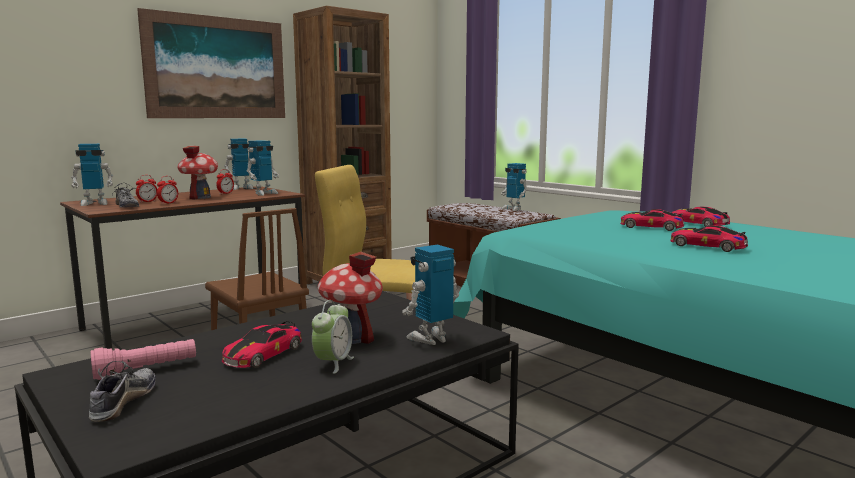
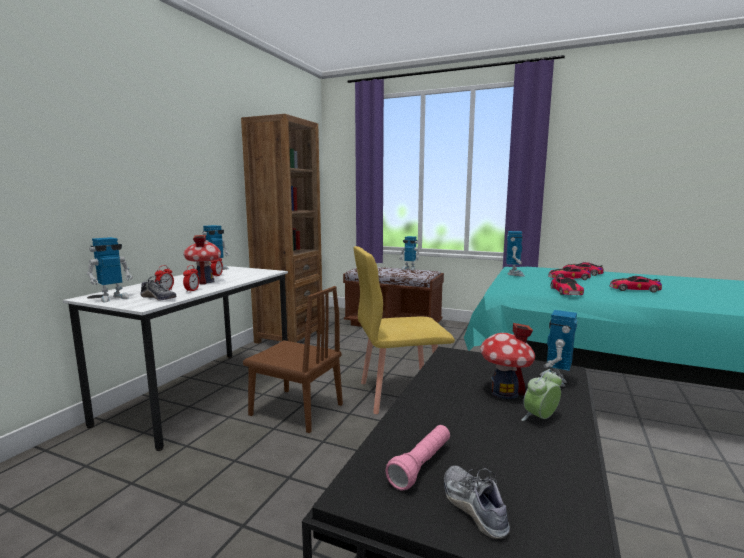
camera: 25 degrees left, 0 degrees up
(197, 320) = (202, 393): brown desk -> white desk
(217, 68) = (188, 162): picture -> none
(263, 193) = (252, 273): toy robot -> toy robot (514, 274)
(263, 354) = (477, 423): toy car -> toy car (565, 291)
(333, 363) = (540, 418): alarm clock -> alarm clock turned 120 degrees counterclockwise

